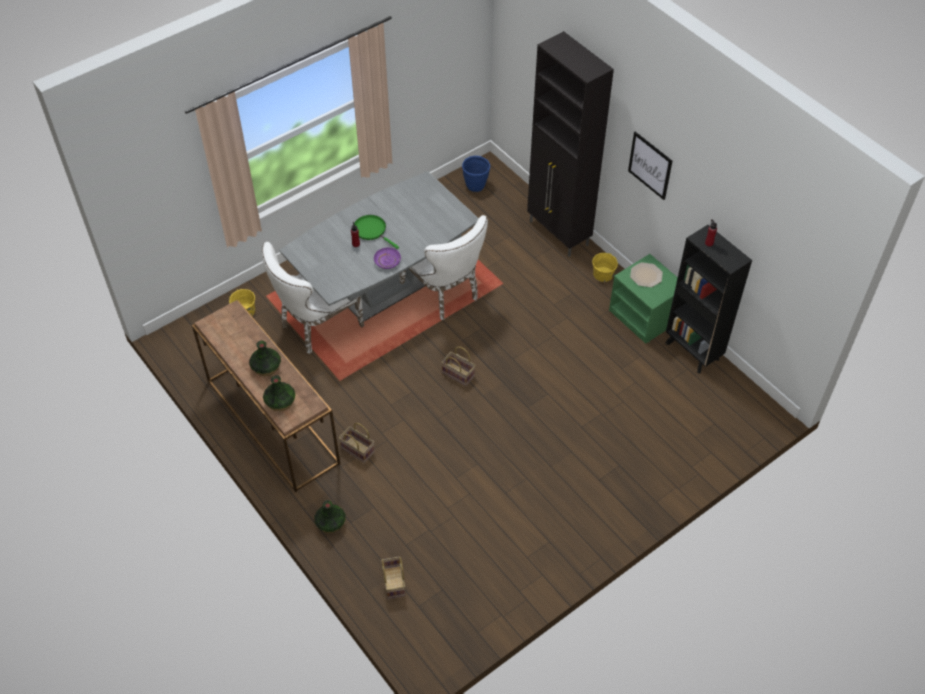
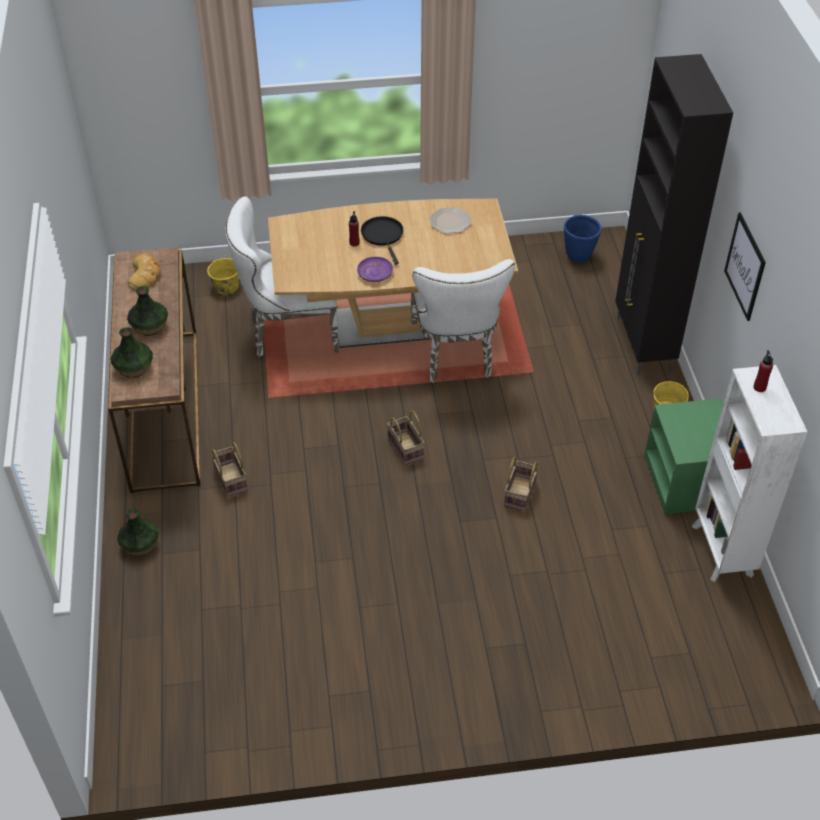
camera: 30 degrees right, 5 degrees down
(230, 330) = (145, 275): none -> bread
(371, 230) = (383, 236): green frying pan -> black frying pan
(385, 290) = (391, 324): grey dining table -> brown dining table
(394, 583) = (156, 645): basket -> basket (520, 494)
(645, 275) = (696, 421): plate -> plate (449, 221)
(692, 352) = (722, 552): black bookcase -> white bookcase

